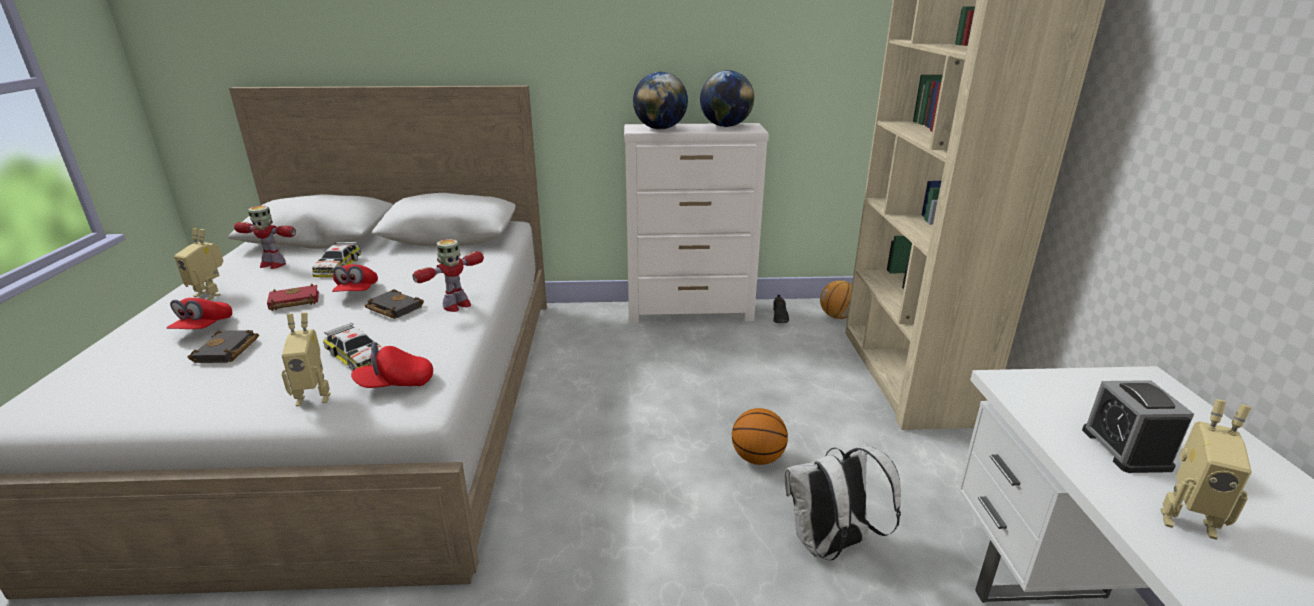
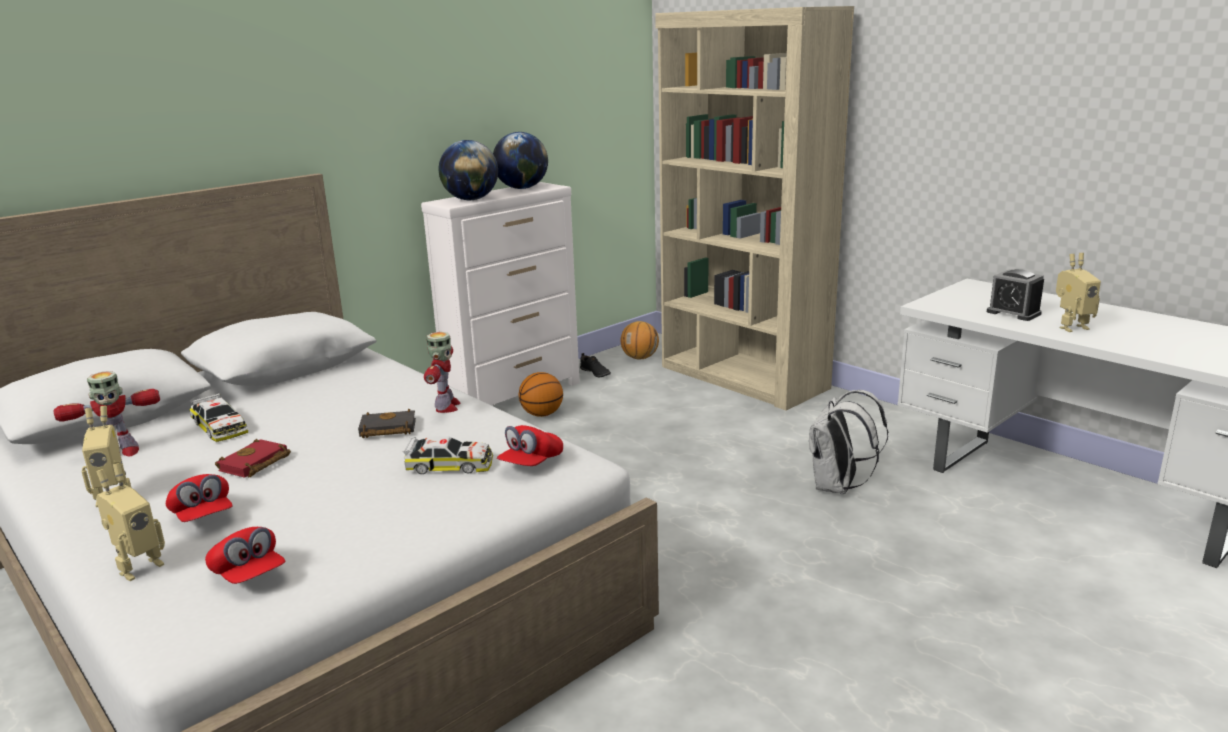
camera: 40 degrees left, 5 degrees down
(227, 351) = (294, 515): black book -> none
(314, 396) = (481, 497): toy robot -> toy robot (138, 567)
(357, 292) = (310, 434): red cap -> red cap (248, 575)
(757, 458) = (724, 464): basketball -> basketball (541, 414)

